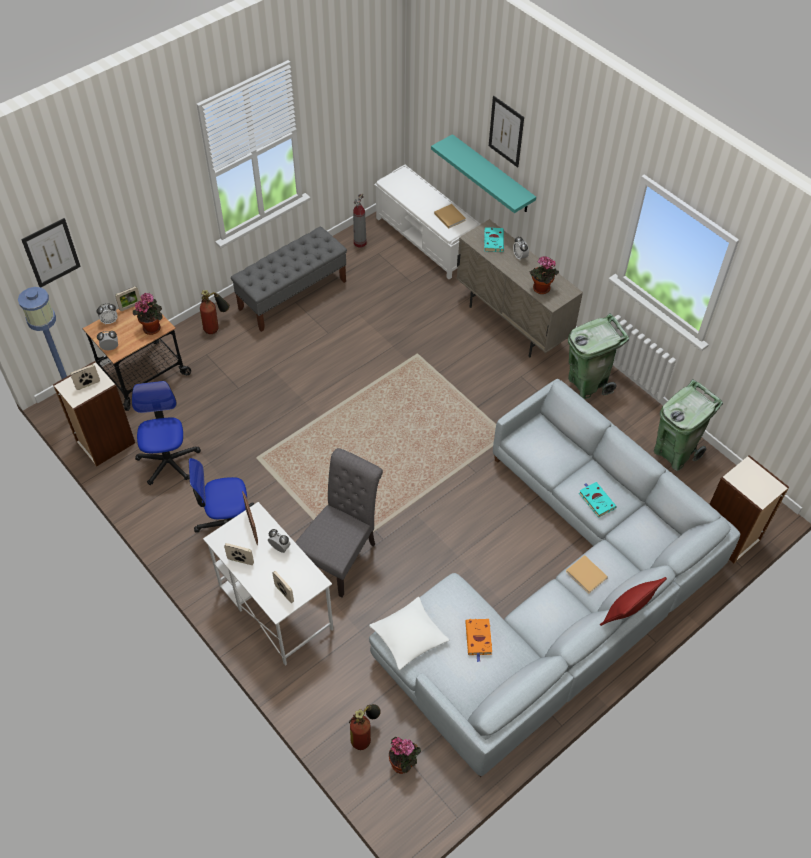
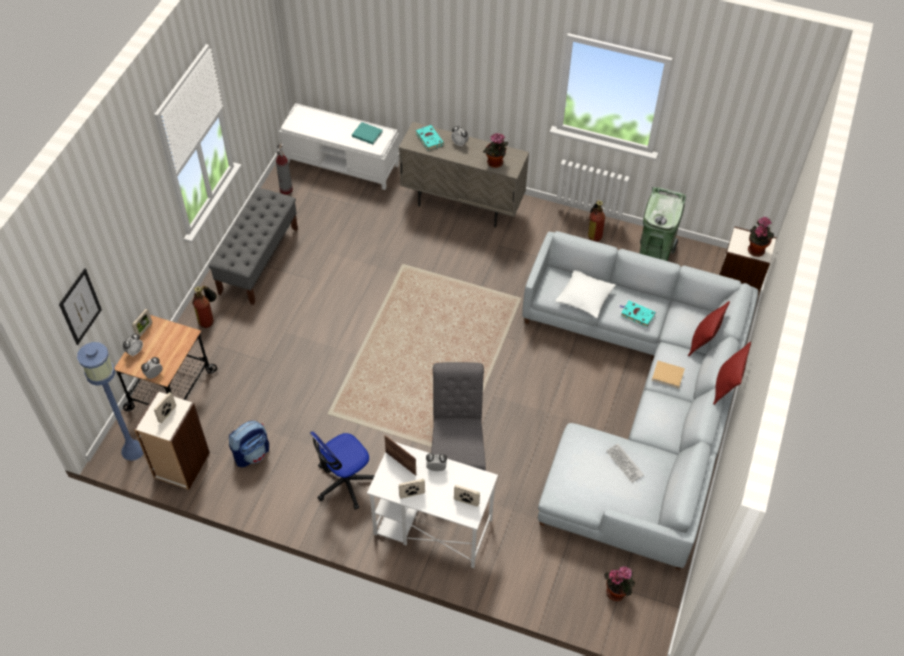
camera: 30 degrees left, 0 degrees up
(153, 327) = (180, 339): potted plant -> potted plant (755, 249)
(168, 461) = (252, 454): office chair -> backpack
(365, 734) = (573, 586): fire extinguisher -> fire extinguisher (594, 232)
(409, 636) = (570, 489): white pillow -> white pillow (584, 297)
(449, 216) = (366, 134): beige book -> turquoise book
(478, 639) = (624, 463): orange book -> keyboard
(492, 174) = (401, 82): turquoise shelf -> none
(506, 131) = (411, 39): picture -> none
(587, 383) = (554, 228): green trash can -> none
(648, 559) = (703, 341): none -> red pillow

